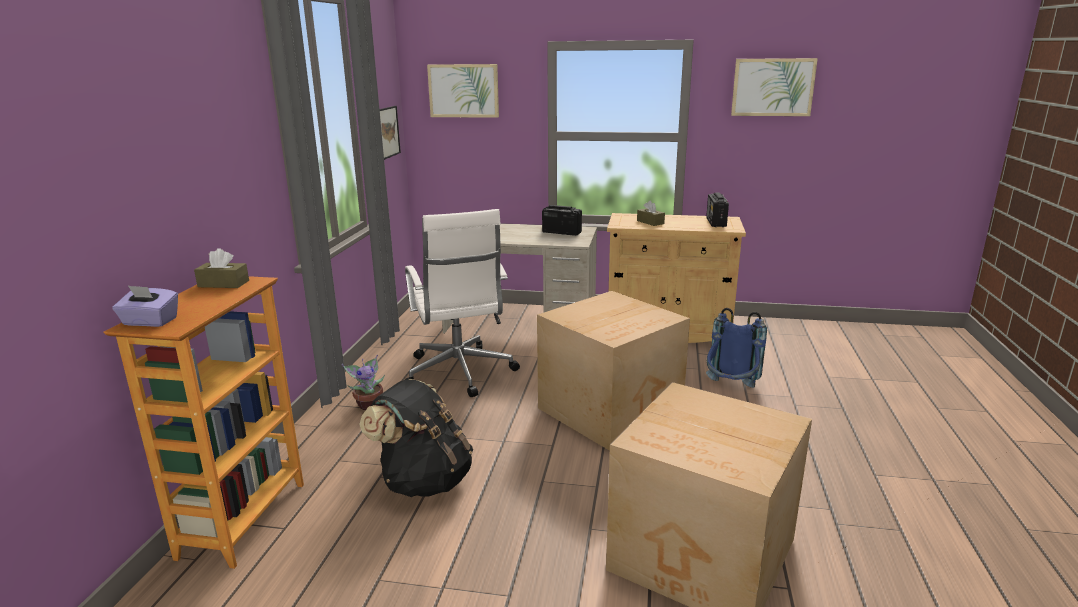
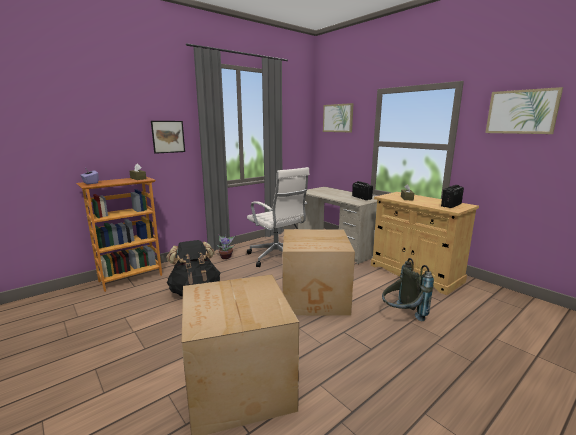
camera: 40 degrees right, 5 degrees down
(387, 132) = (297, 137): picture -> picture (168, 136)
(459, 373) = (277, 257): white office chair -> white office chair turned 60 degrees counterclockwise
(730, 390) = (402, 316): blue backpack -> grey backpack

